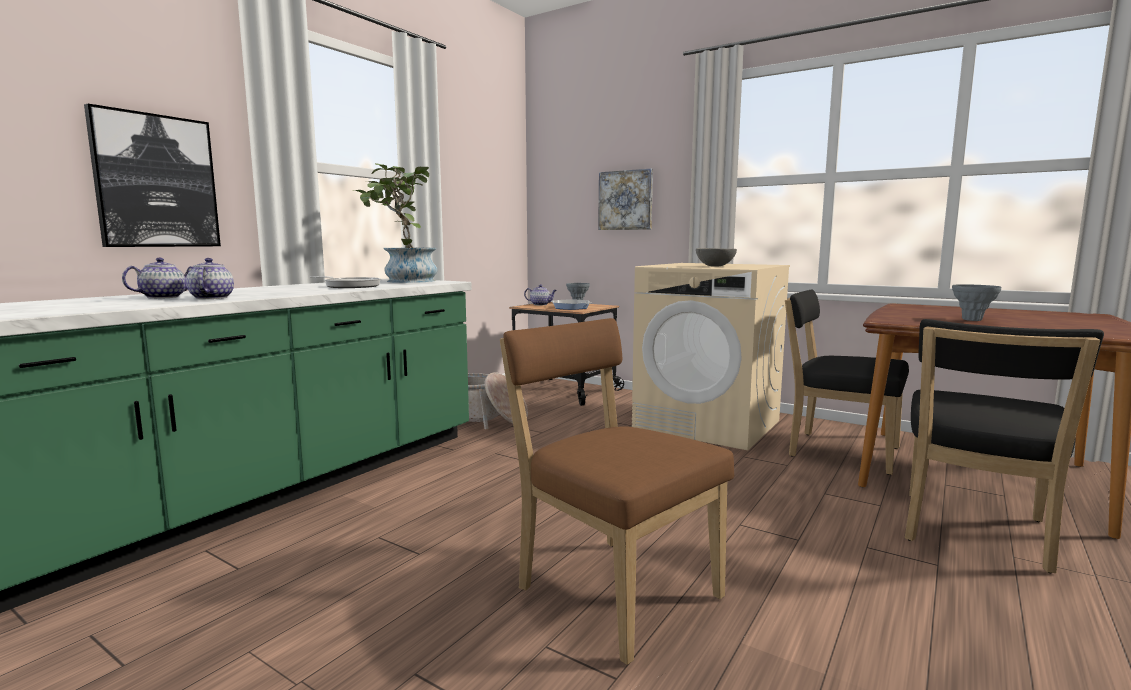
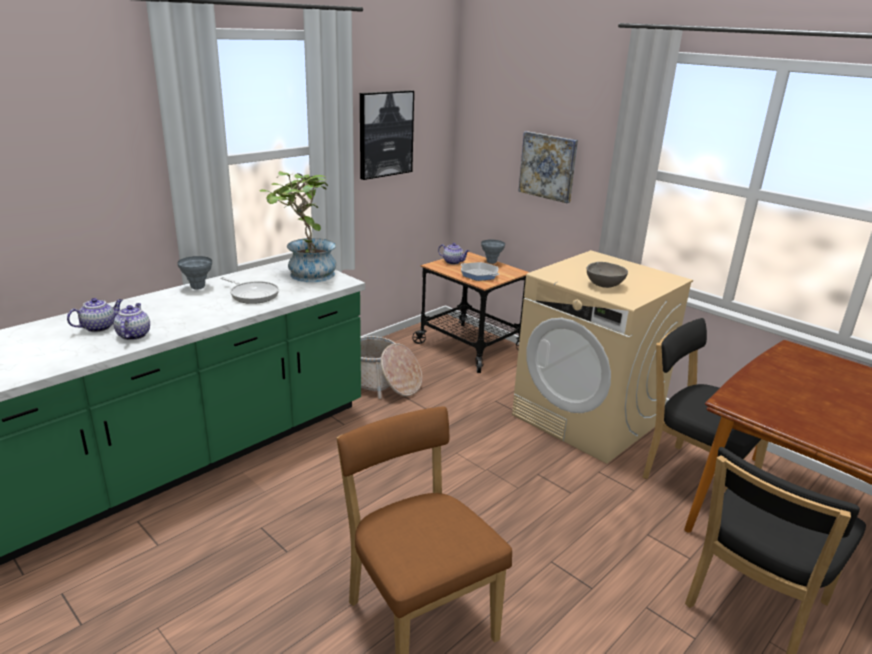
camera: 10 degrees right, 15 degrees up
(156, 181) = (90, 204): picture -> picture (385, 134)
(972, 320) = (822, 409): grey vase -> grey vase (198, 287)

